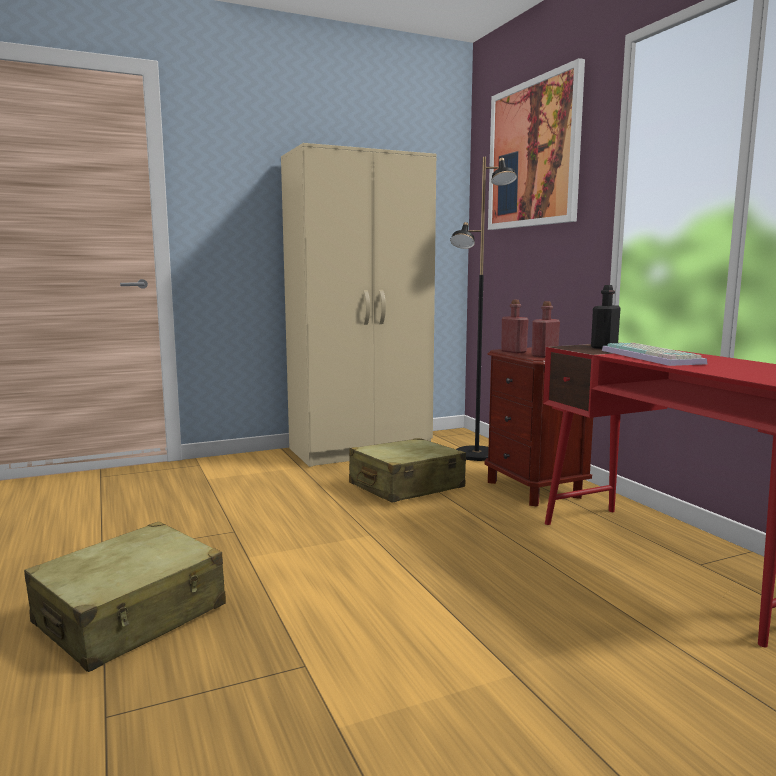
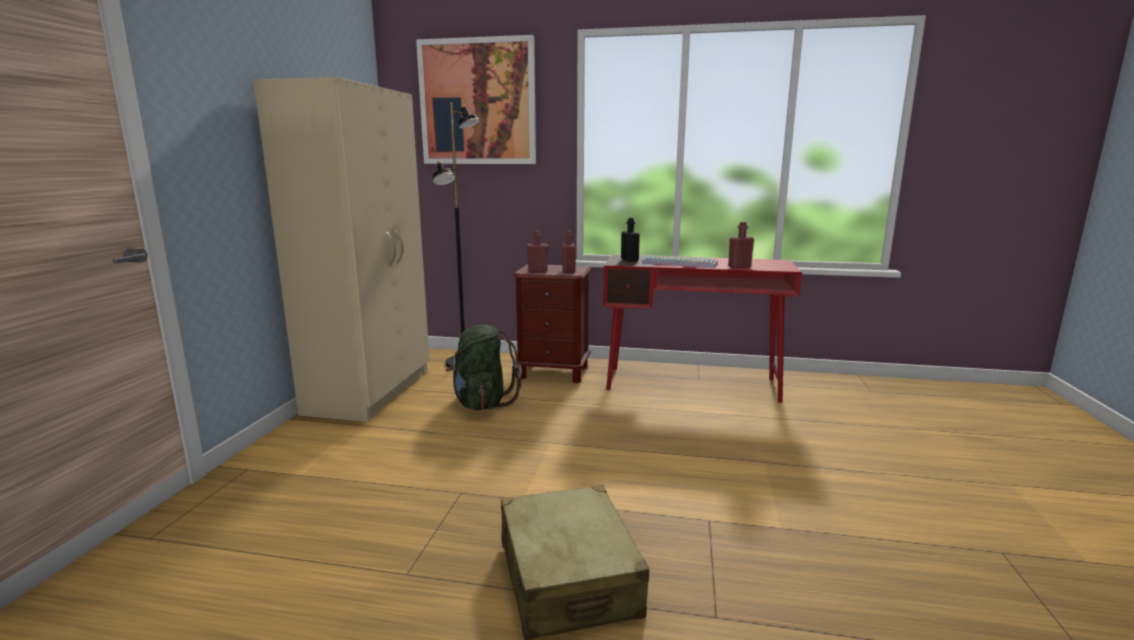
camera: 55 degrees left, 5 degrees up
(406, 486) = (482, 403): beige suitcase -> green backpack
(716, 371) = (739, 267): none -> red bottle

